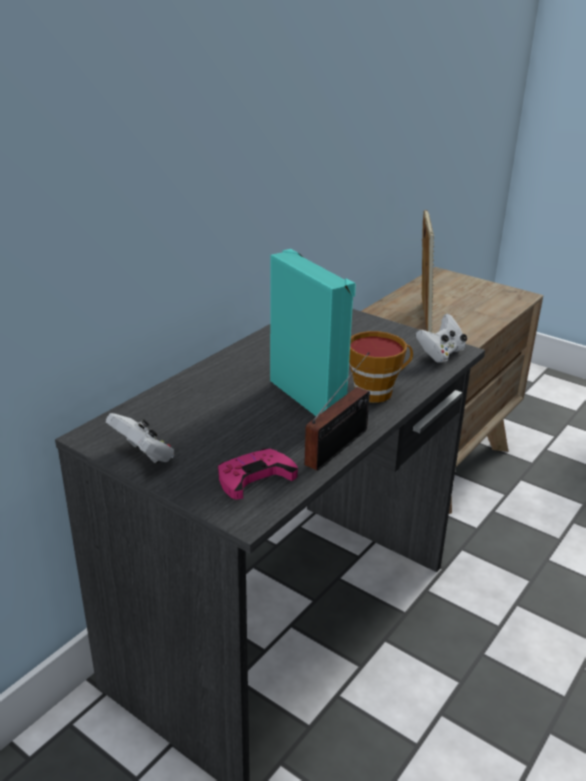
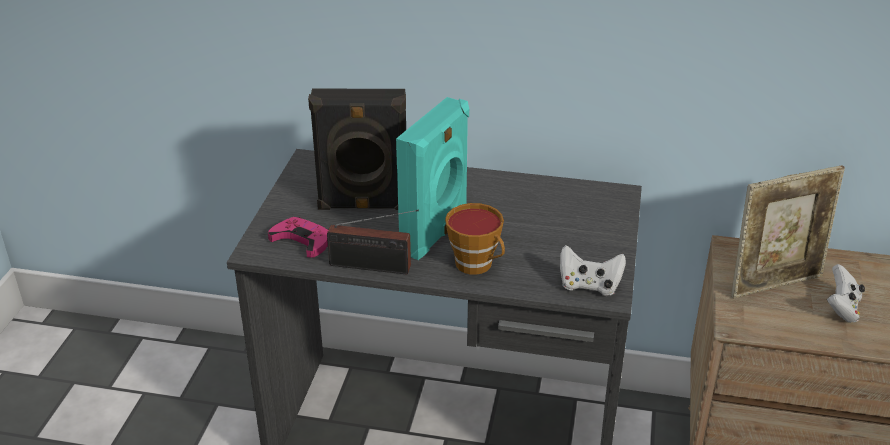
camera: 65 degrees right, 5 degrees up
(144, 455) = (299, 187): white game controller -> white game controller (841, 308)
(223, 424) = (363, 206): none -> black speaker

